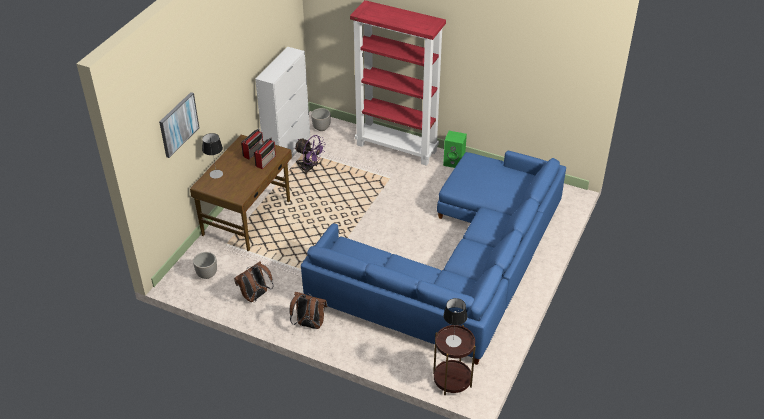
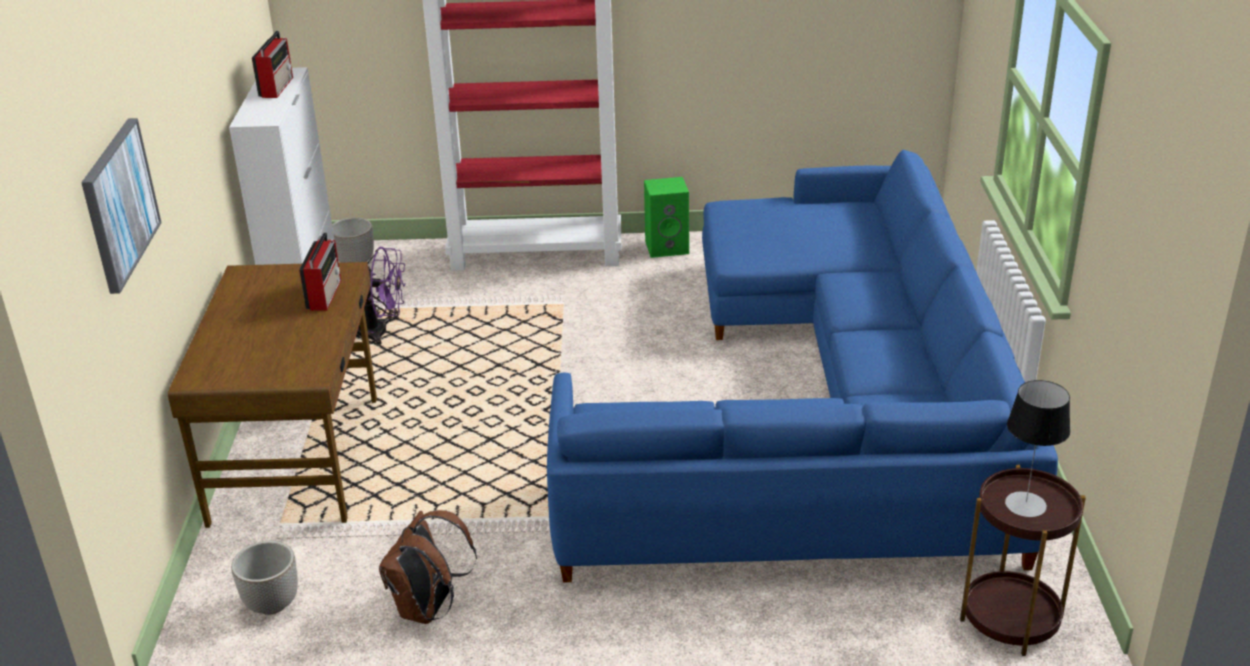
camera: 25 degrees left, 10 degrees down
(216, 174) = (218, 348): table lamp -> none
(253, 151) = (282, 286): radio -> radio (277, 86)
(309, 324) = (603, 623): brown backpack -> none

